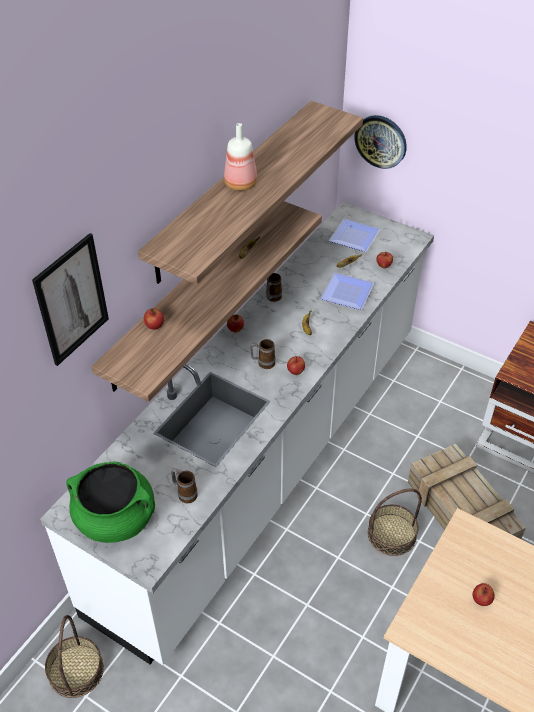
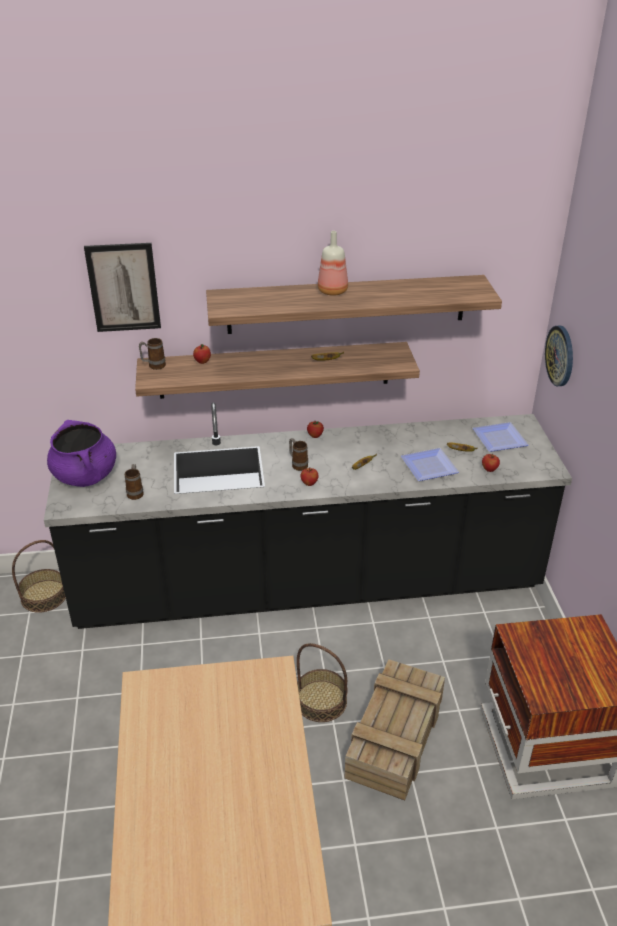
camera: 50 degrees right, 10 degrees down
(116, 518) = (85, 476): green cooking pot -> purple cooking pot
(267, 463) = (308, 586): white counter -> black counter
(272, 299) = (370, 435): mug -> mug (153, 366)
(481, 600) = (209, 716): apple -> none

